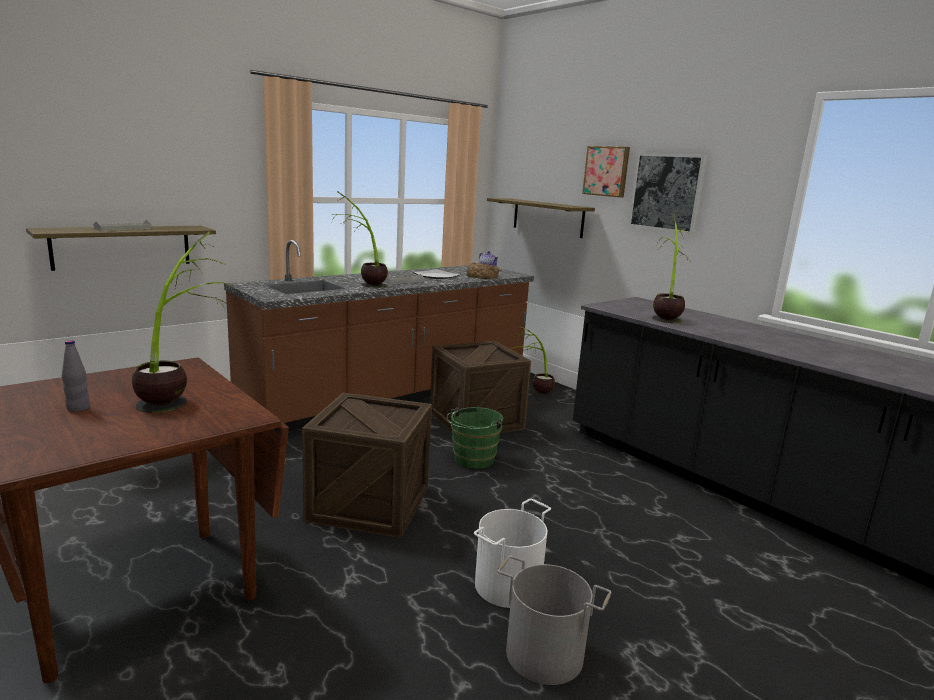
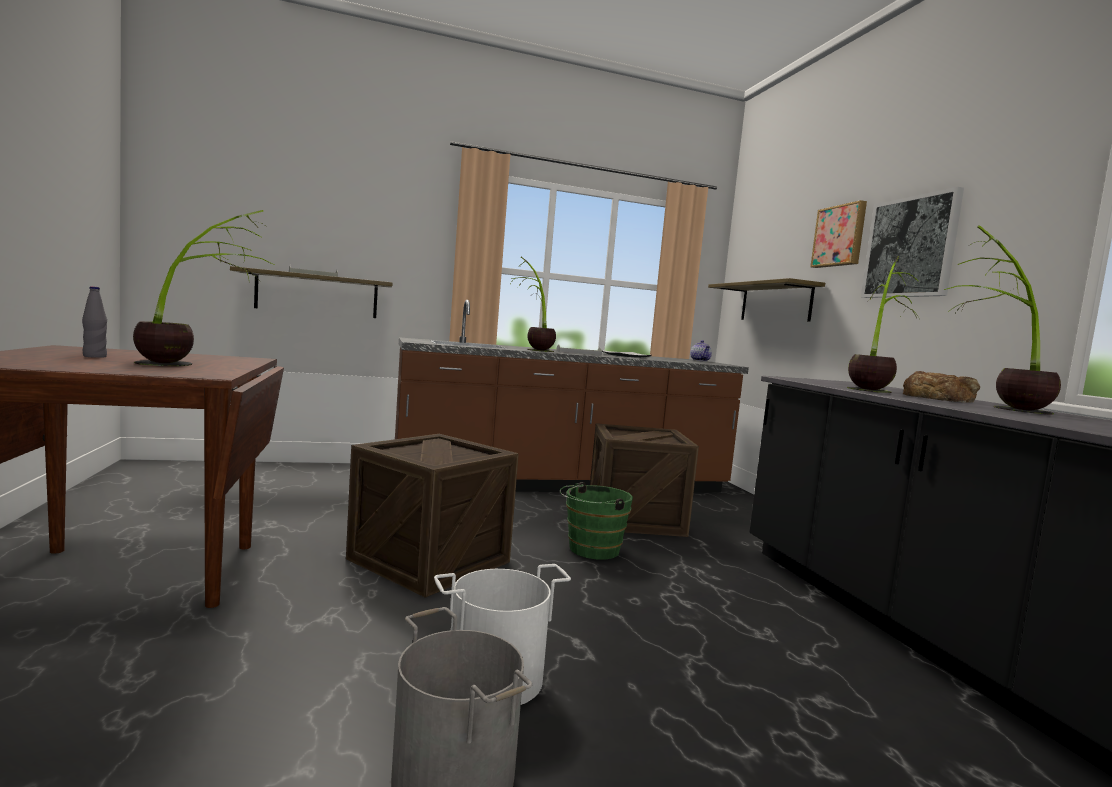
camera: 25 degrees right, 10 degrees down
(482, 276) = (680, 361): bread -> bread (938, 398)
(532, 395) = (731, 510): potted plant -> potted plant (998, 408)

